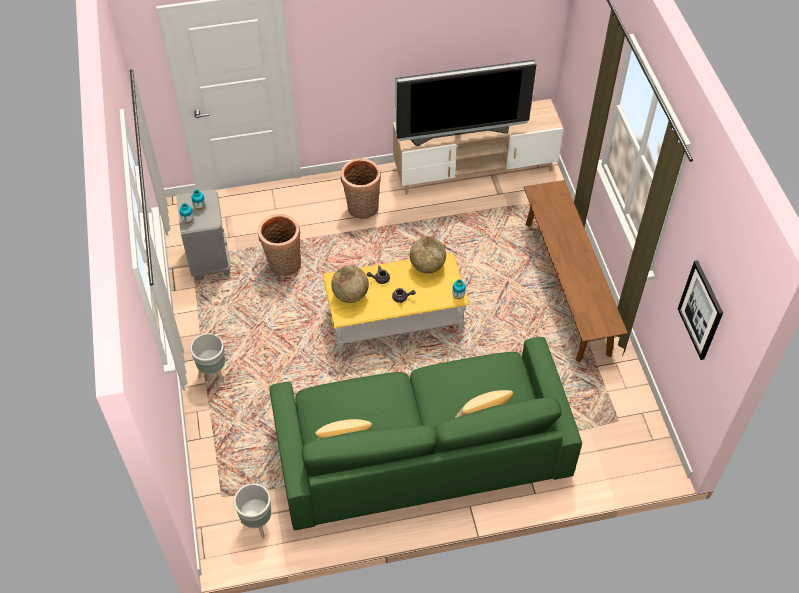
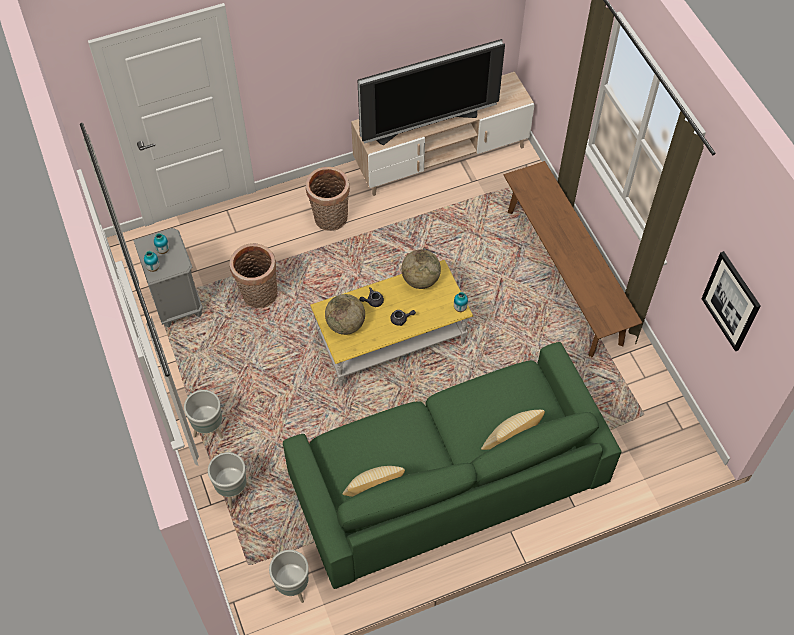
camera: 10 degrees left, 5 degrees up
(223, 431) = (233, 492): none -> grey planter

